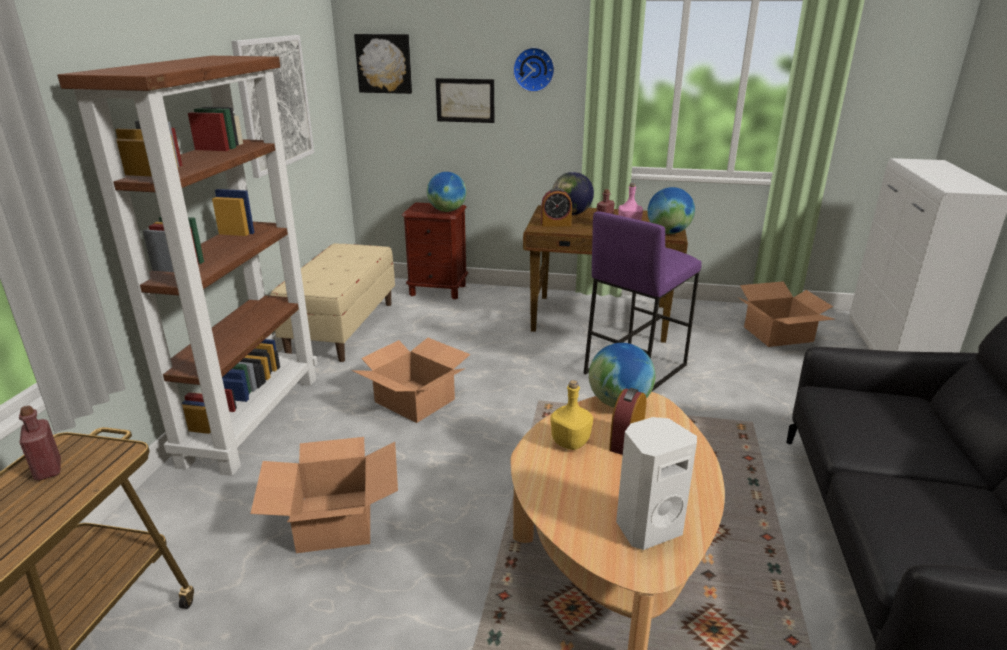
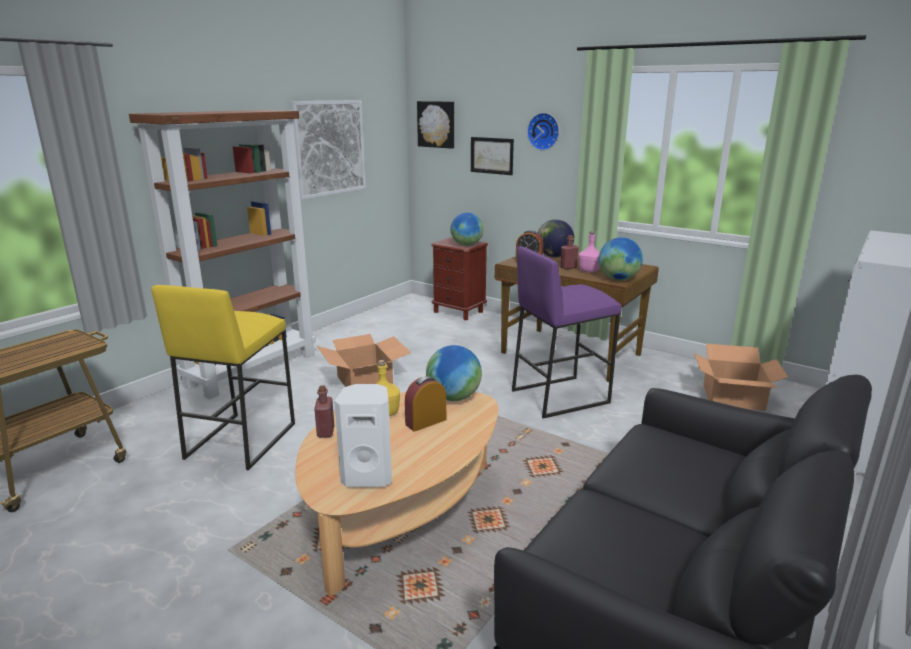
camera: 25 degrees right, 5 degrees down
(48, 470) = (50, 345): red bottle -> red bottle (325, 432)
(334, 521) = (240, 440): cardboard box -> yellow stool
(342, 328) = (363, 325): beige bench -> none

